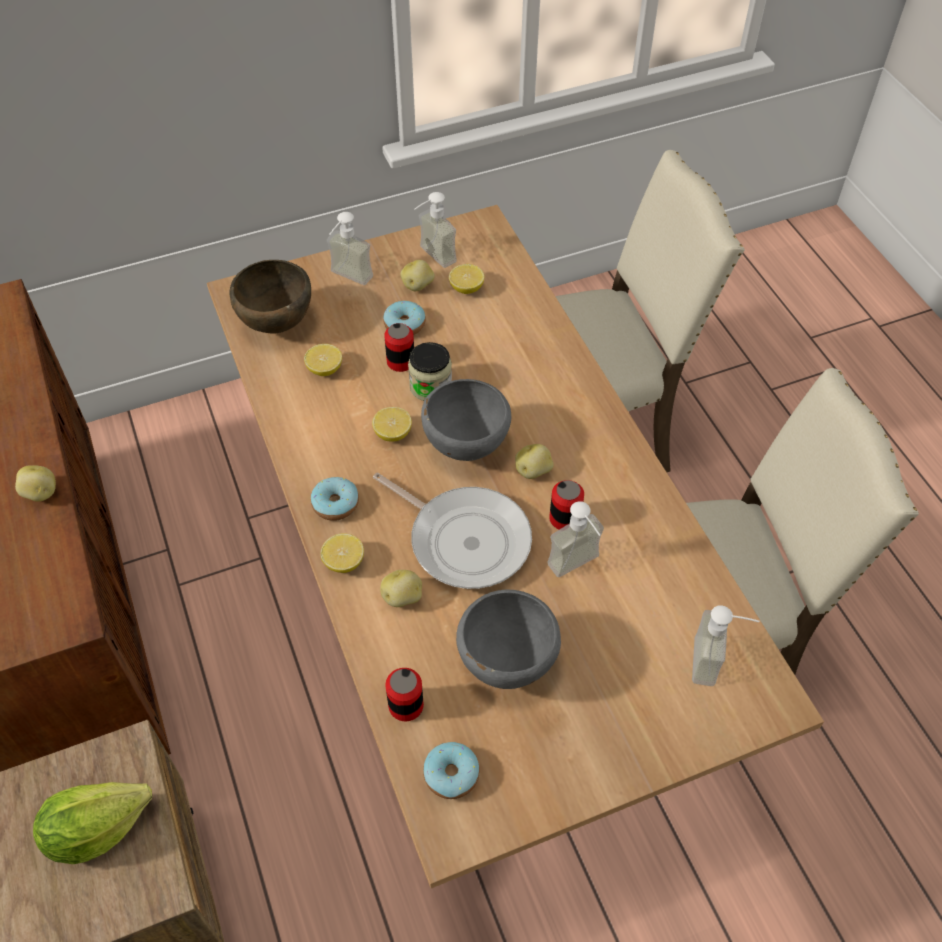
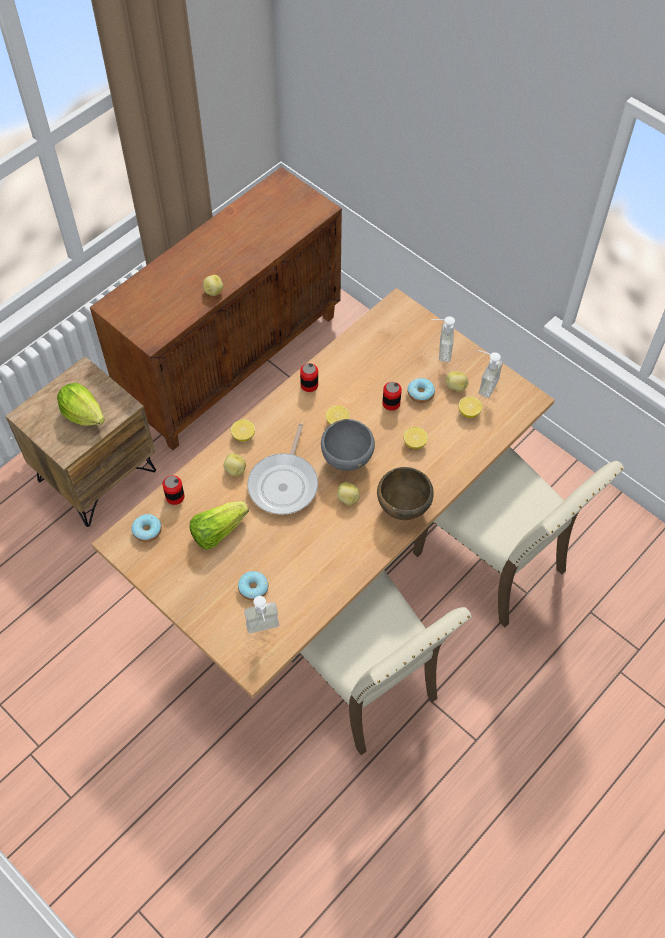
camera: 65 degrees right, 5 degrees up
(277, 325) = (384, 334): brown bowl -> brown bowl (402, 508)
(325, 369) = (364, 370): lemon -> lemon (415, 443)
(335, 504) = (277, 416): donut -> donut (253, 588)
(430, 386) = (381, 425): jar -> none
(505, 664) = (217, 531): grey bowl -> lettuce
(564, 518) = (322, 526): can -> can (309, 385)
(579, 568) = (293, 544): soap dispenser -> none

